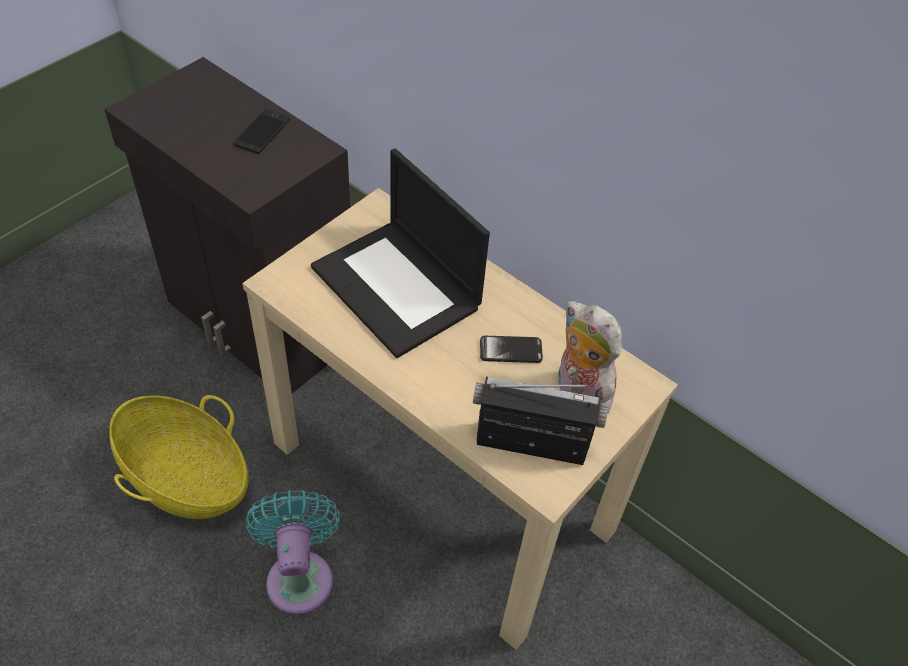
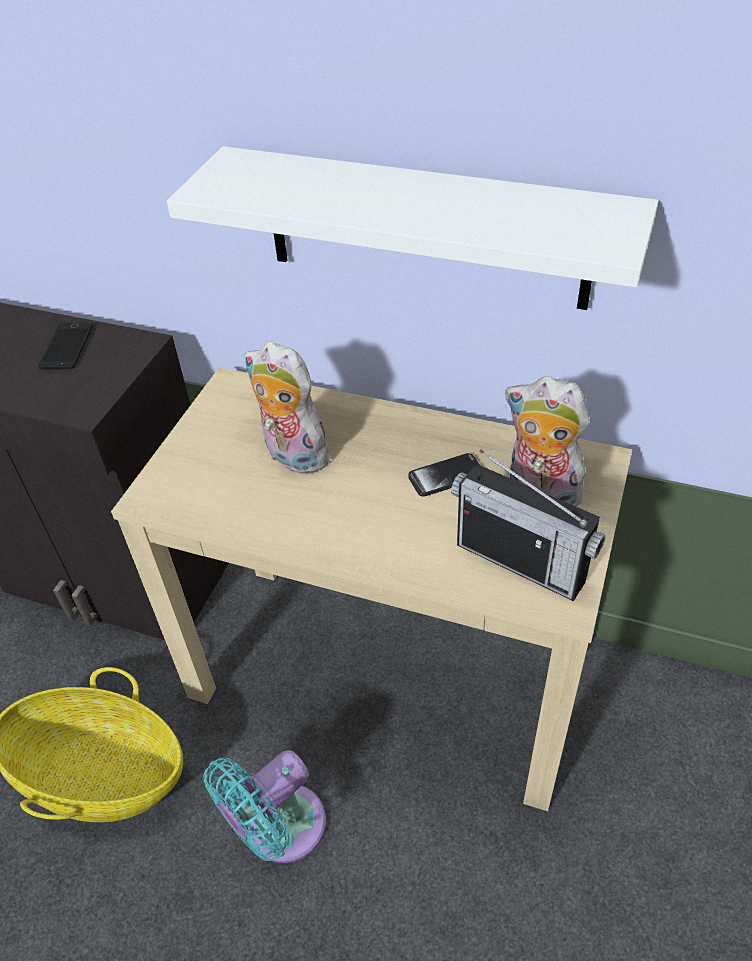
camera: 15 degrees left, 5 degrees down
(300, 575) = (279, 830): turquoise fan -> turquoise fan turned 105 degrees counterclockwise
(398, 288) = (292, 456): laptop -> plush toy
(531, 443) = (521, 561): radio -> radio turned 135 degrees counterclockwise
(553, 146) = (425, 229): none -> white shelf

